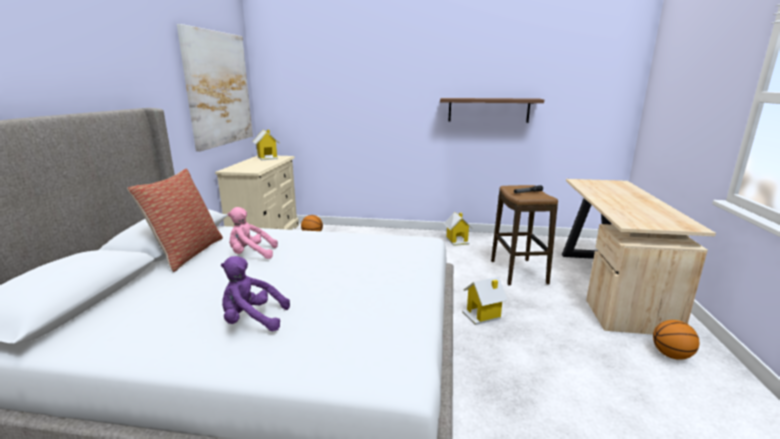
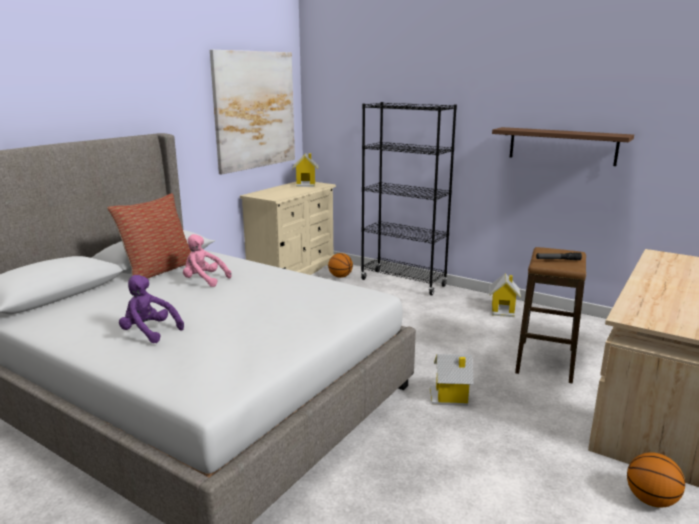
camera: 25 degrees right, 0 degrees up
(367, 232) = (403, 283): none -> black bookcase

